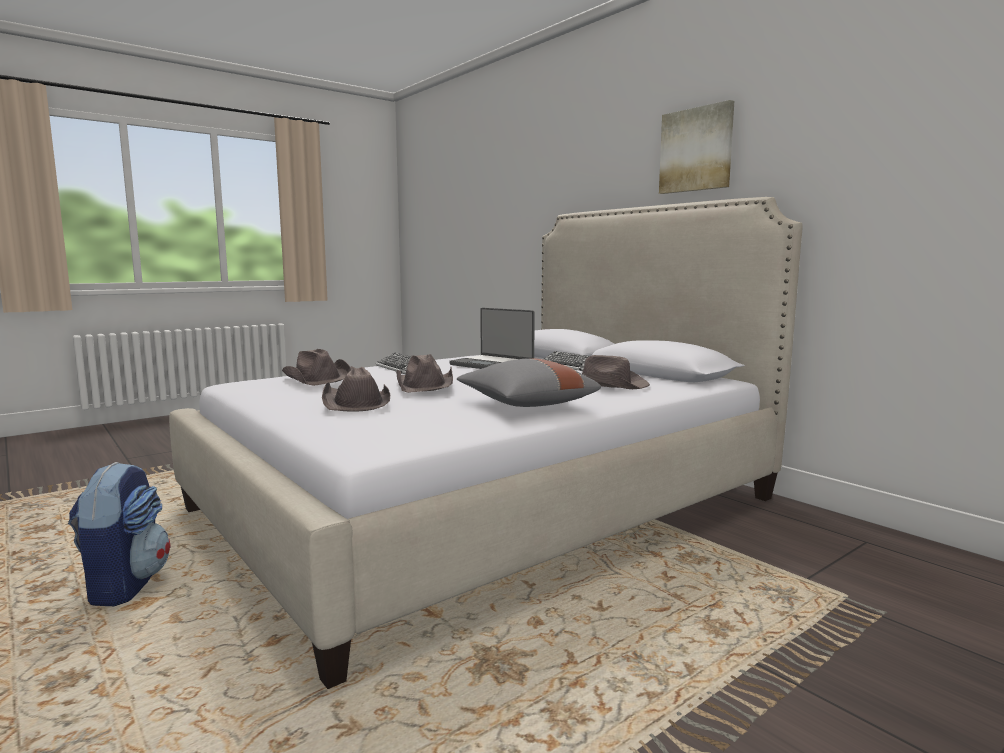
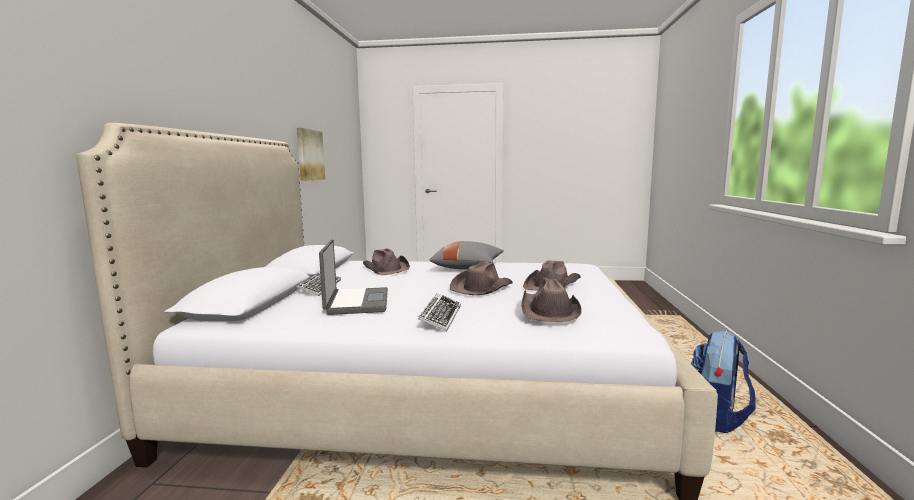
camera: 135 degrees left, 0 degrees up
(696, 150) = (227, 89): picture -> picture (309, 155)

